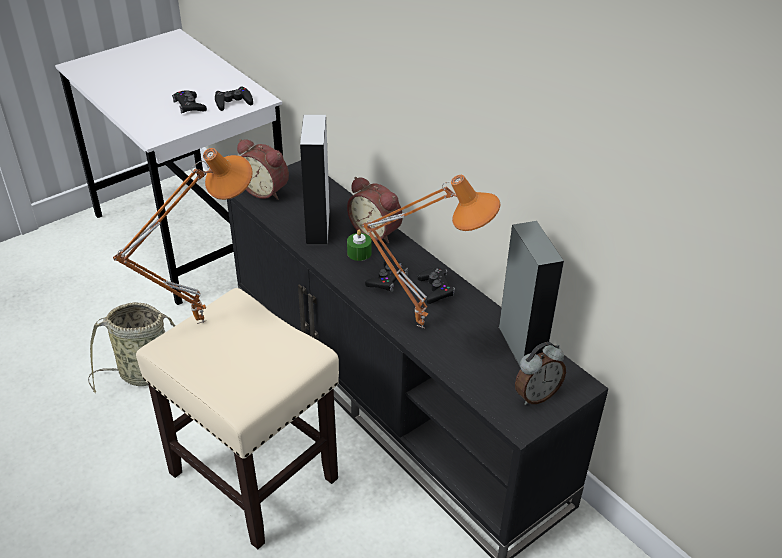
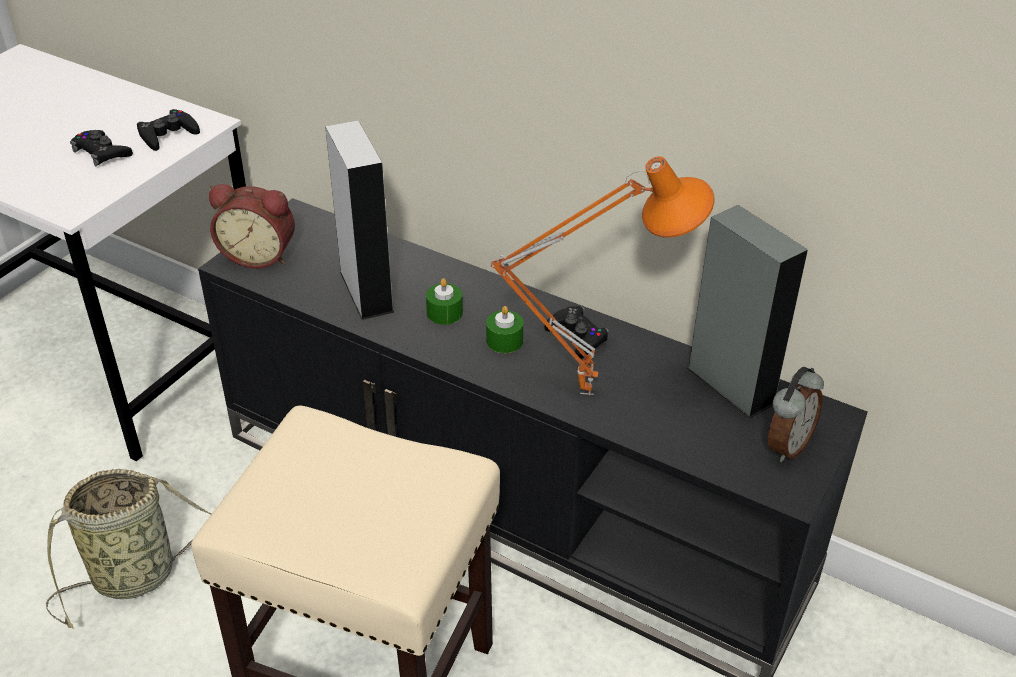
camera: 20 degrees left, 0 degrees up
(200, 320) = (270, 467): orange table lamp -> none
(376, 231) = (452, 277): alarm clock -> none
(387, 280) = (504, 341): black game controller -> green candle

